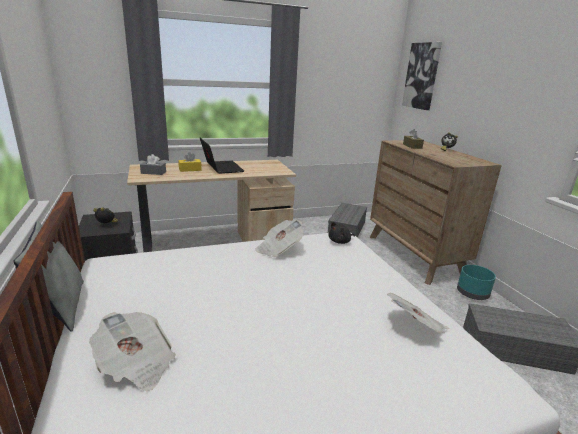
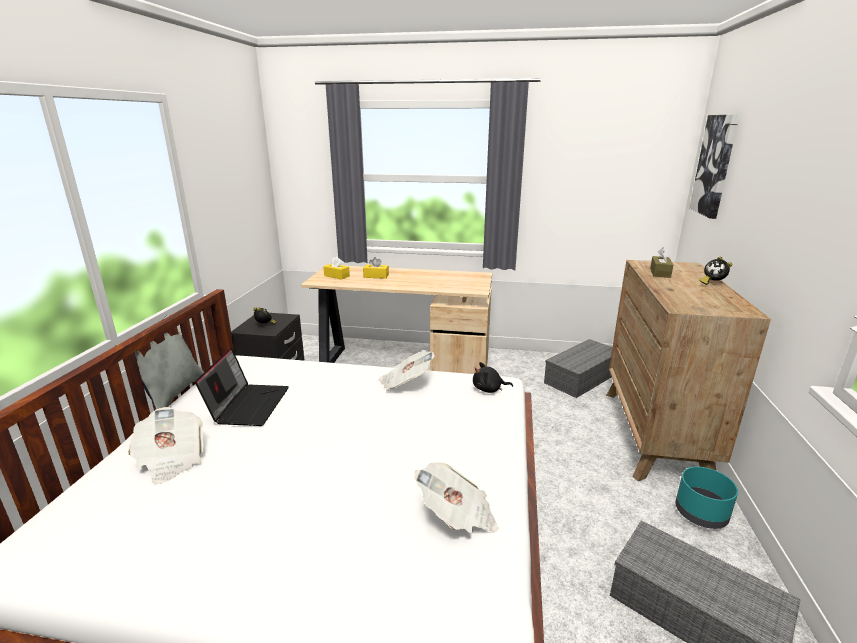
camera: 30 degrees right, 0 degrees up
(153, 172) = (336, 276): grey tissue box -> yellow tissue box
(221, 168) = (411, 277): laptop -> laptop (248, 404)

